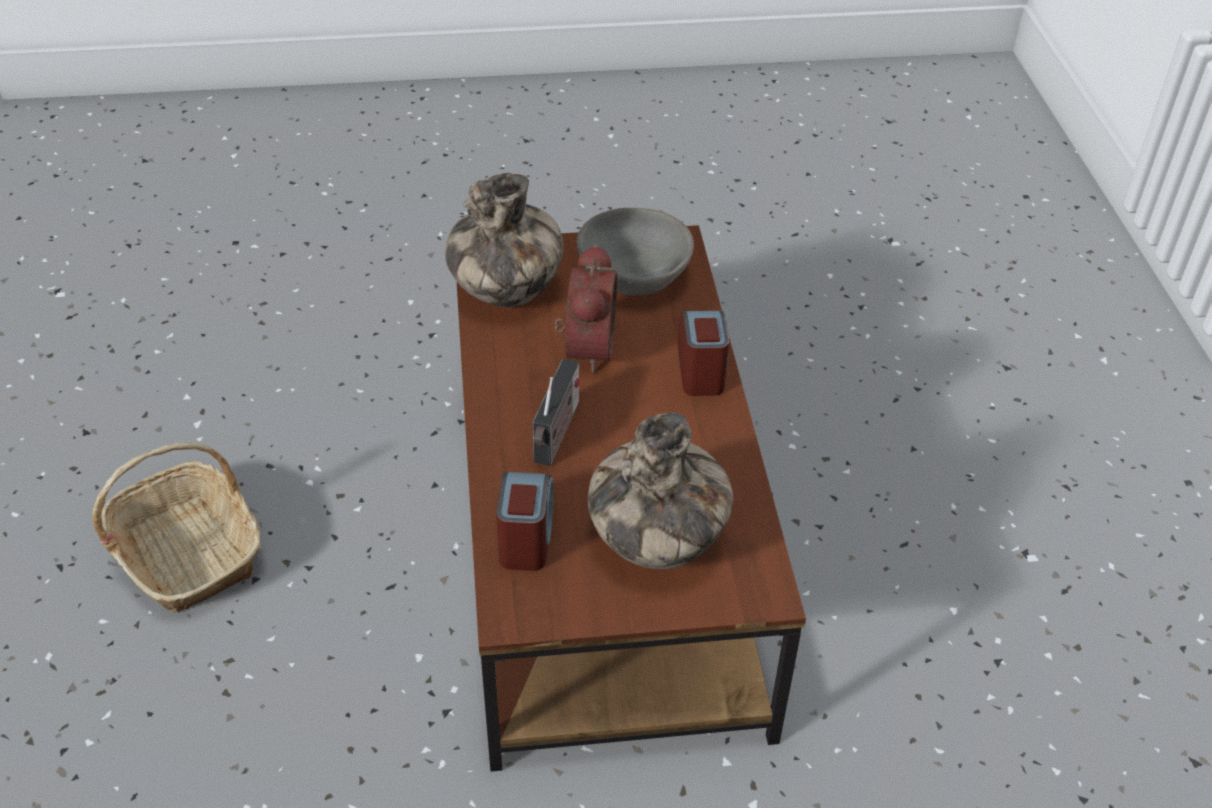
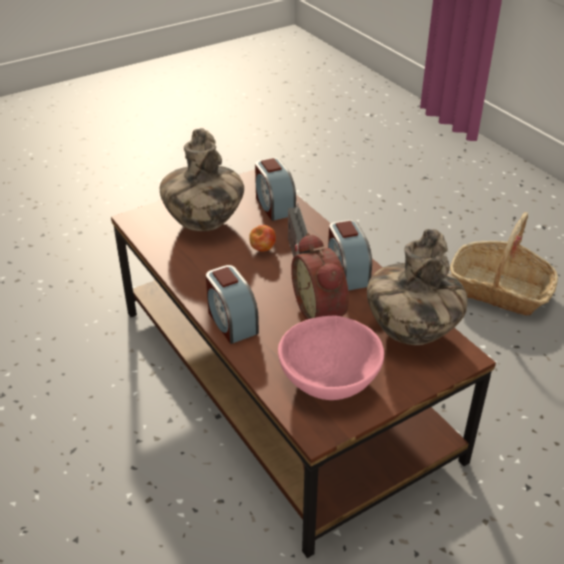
camera: 155 degrees right, 5 degrees down
(514, 384) = (347, 272): none -> alarm clock
(599, 459) = (263, 249): none -> apple
(634, 278) = (328, 378): grey bowl -> pink bowl

